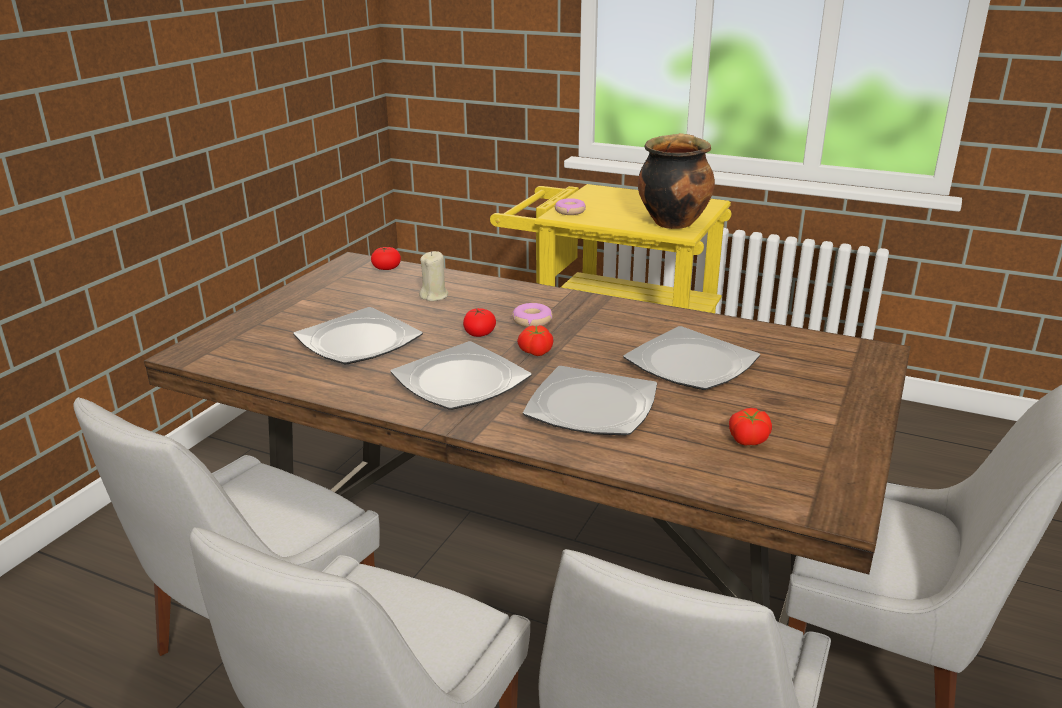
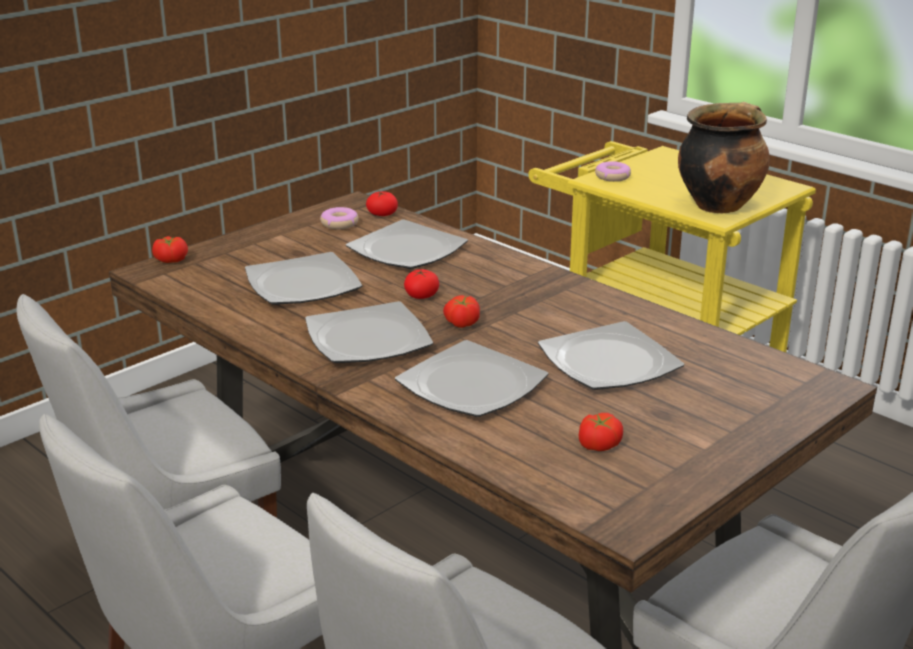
camera: 20 degrees right, 0 degrees up
(205, 338) = (171, 259): none -> tomato
(434, 296) = (407, 250): beige candle -> plate
(532, 321) = (483, 291): donut -> donut (339, 224)

